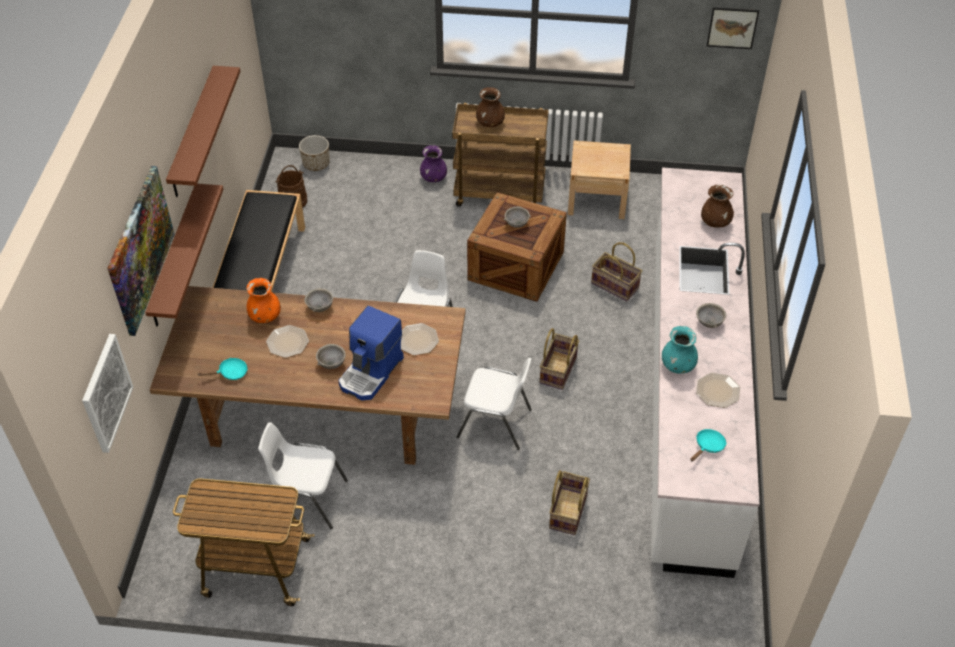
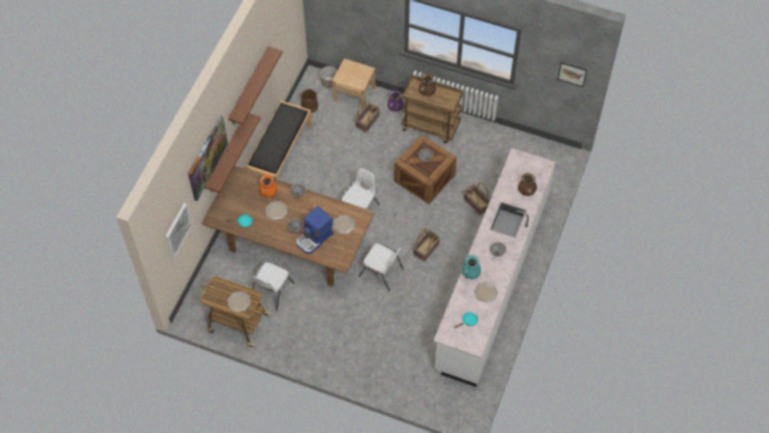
camera: 15 degrees right, 10 degrees up
(256, 514) = (239, 301): none -> plate
(306, 498) = (272, 292): white chair -> white chair turned 90 degrees counterclockwise
(567, 511) = (403, 331): basket -> basket (367, 121)
(597, 199) = (487, 143): beige nightstand -> beige nightstand (354, 93)

